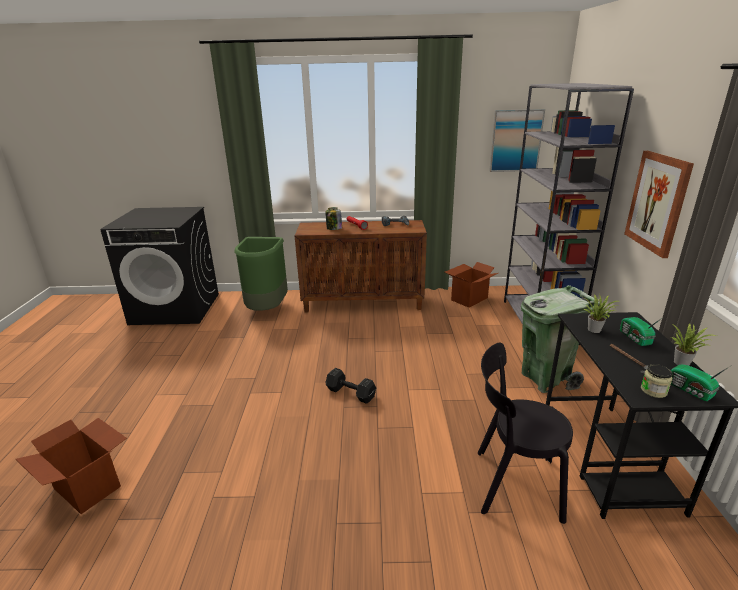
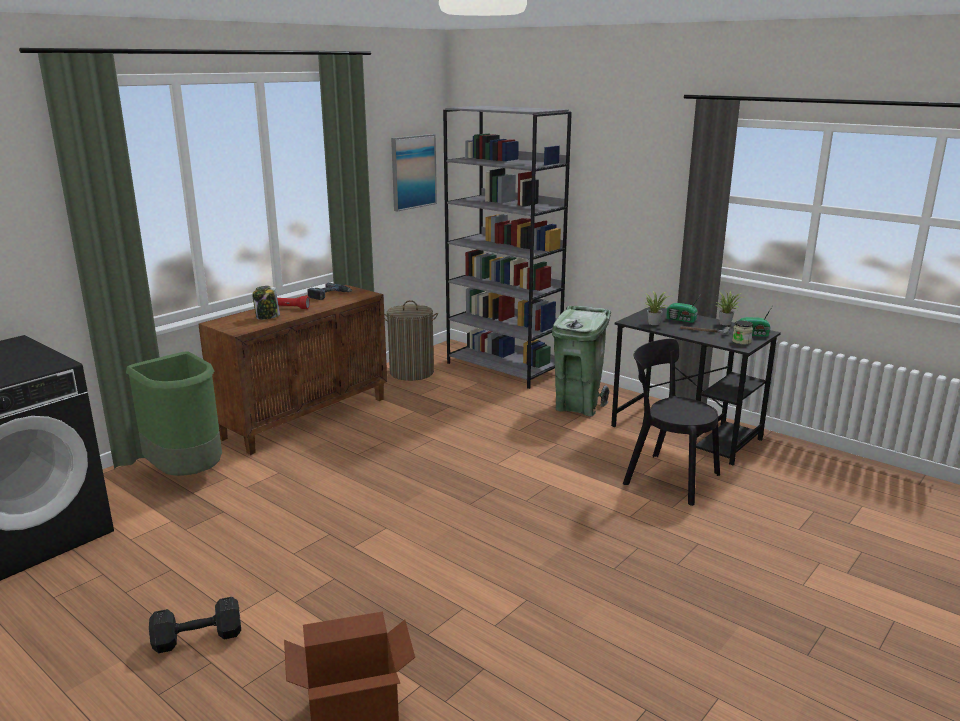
camera: 50 degrees left, 5 degrees down
(351, 394) = (456, 492): black dumbbell -> black dumbbell (200, 638)
(469, 299) = (411, 372): cardboard box -> laundry basket
(512, 484) = (667, 477): black chair -> black chair turned 75 degrees clockwise
(657, 202) = (628, 209): picture -> none

